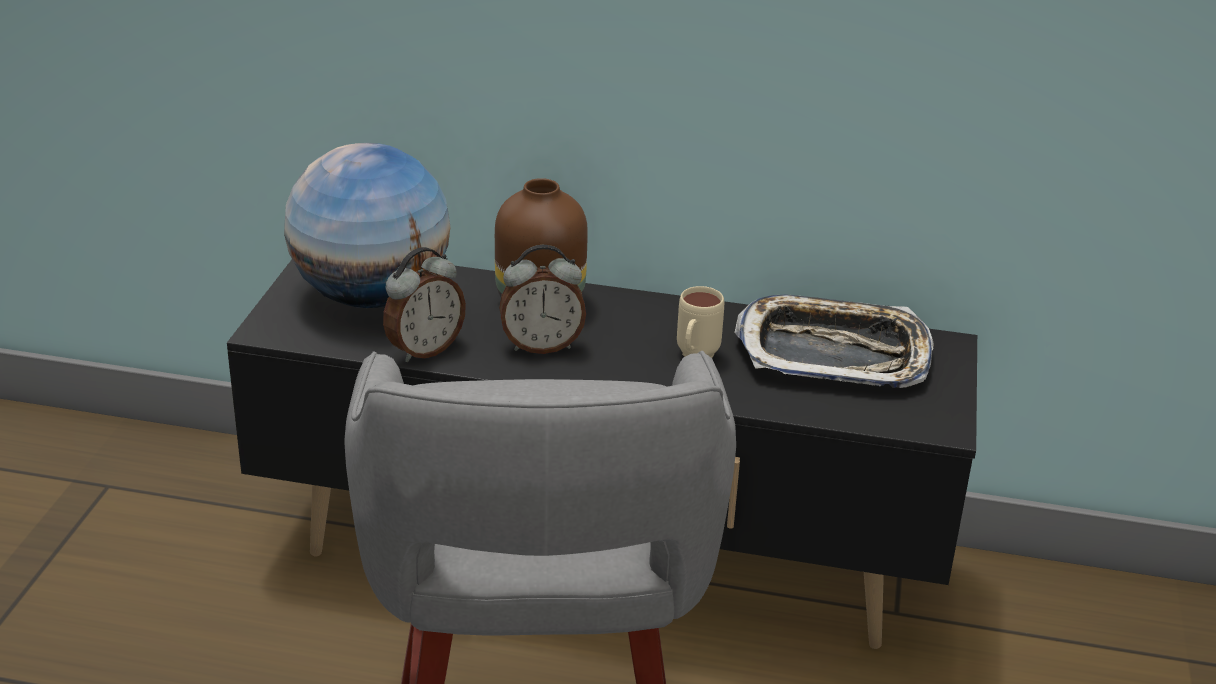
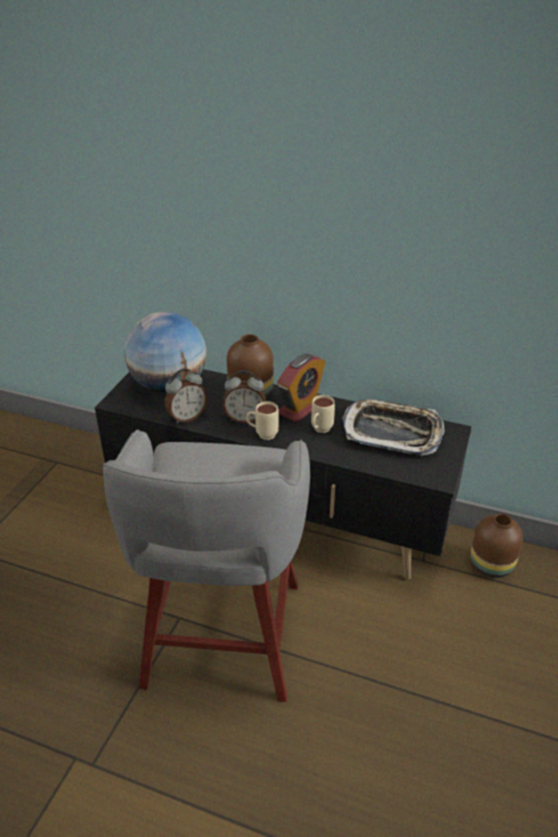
camera: 10 degrees right, 5 degrees up
(584, 372) = (262, 435): none -> beige mug
(646, 321) = (301, 408): none -> alarm clock
(1028, 609) = (492, 565): none -> brown vase

